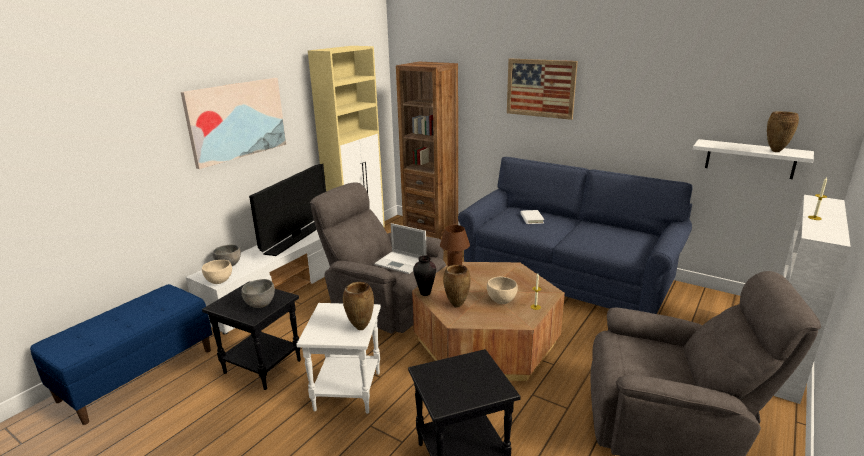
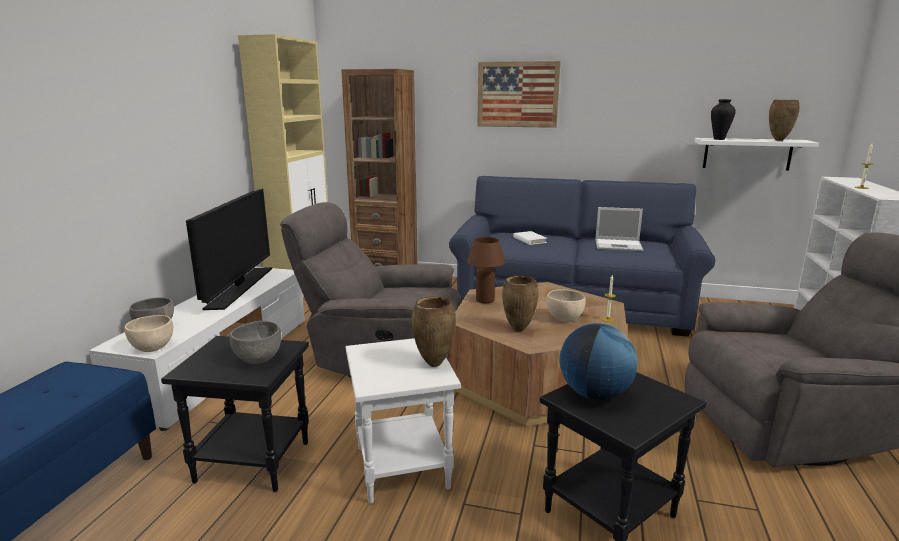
camera: 20 degrees left, 5 degrees down
(236, 120) = (154, 115): picture -> none
(401, 263) = (412, 295): laptop -> laptop (619, 245)
(425, 293) = (467, 323): vase -> vase (718, 139)
(445, 373) = (594, 394): none -> globe

